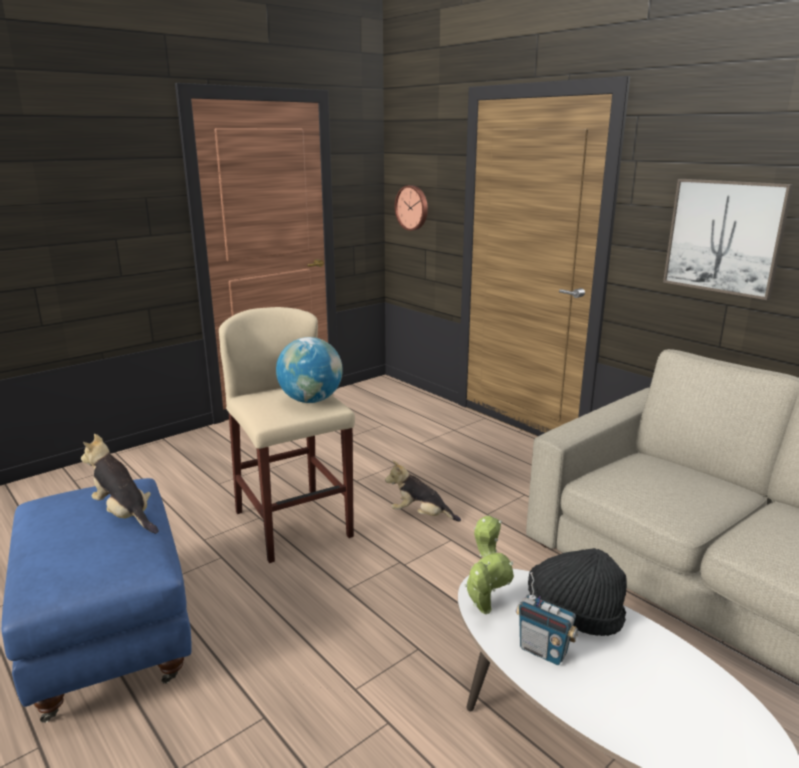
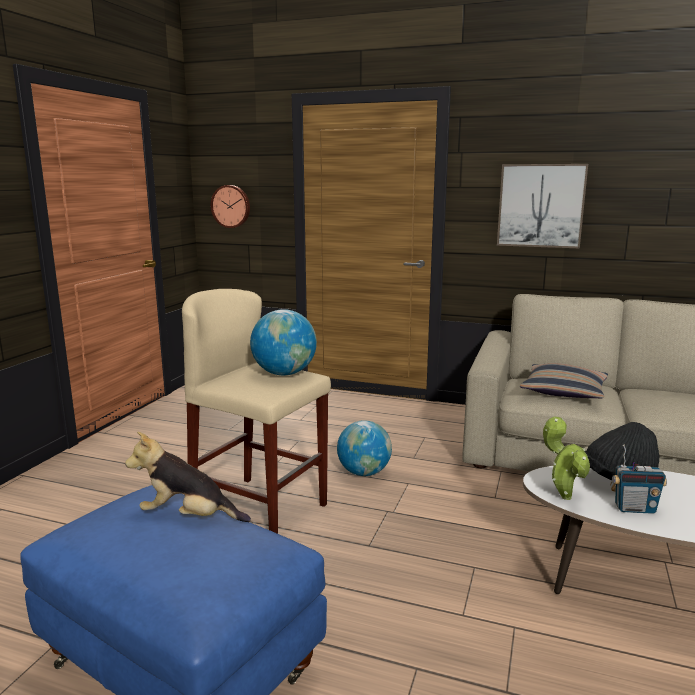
camera: 30 degrees left, 5 degrees down
(421, 515) = (364, 472): plush toy -> globe
(659, 485) = (563, 391): none -> pillow

